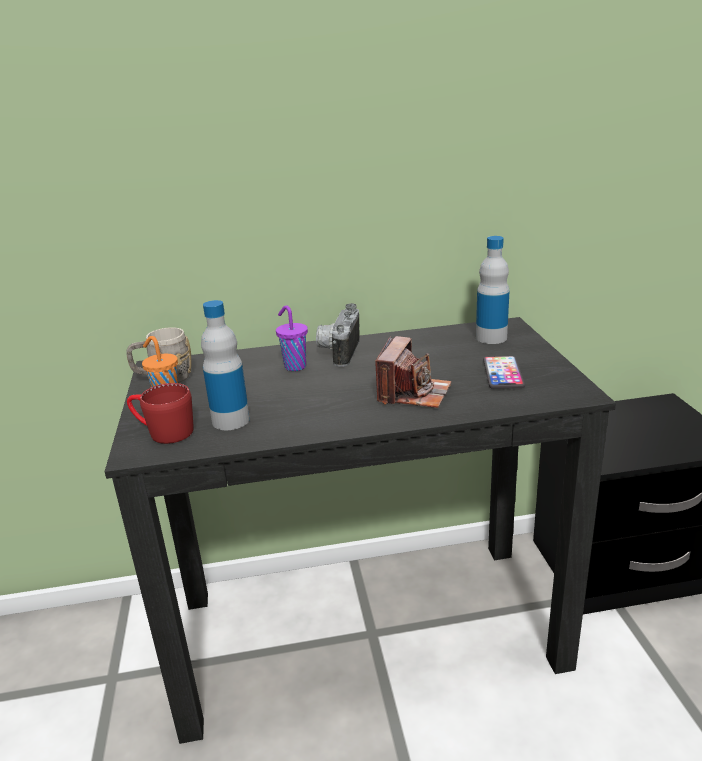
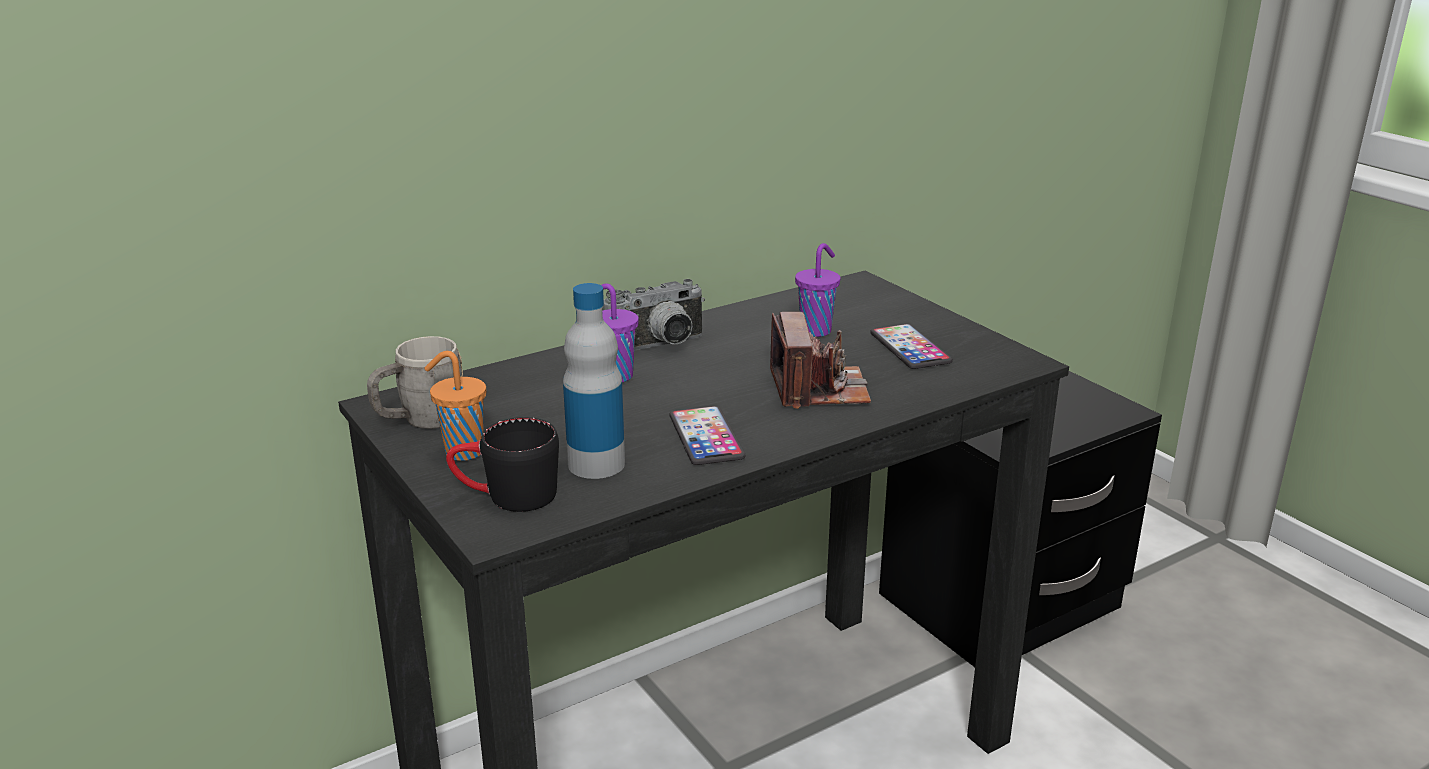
camera: 25 degrees left, 0 degrees up
(162, 432) = (506, 496): red mug -> black mug
(311, 414) = (706, 437): none -> phone
(338, 352) = (659, 347): camera -> camera turned 105 degrees counterclockwise
(448, 353) = (817, 330): none -> purple cup
(491, 338) = (854, 303): bottle -> none

